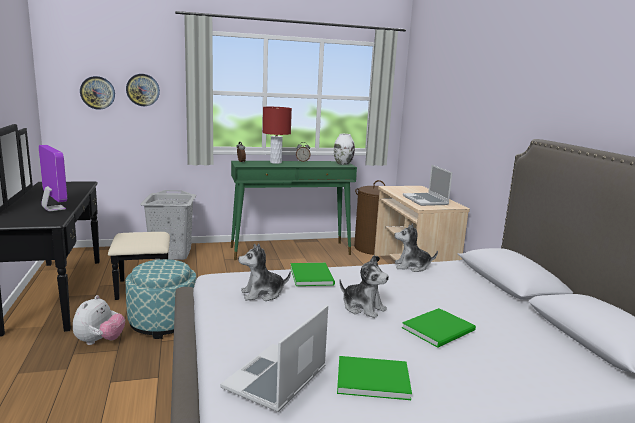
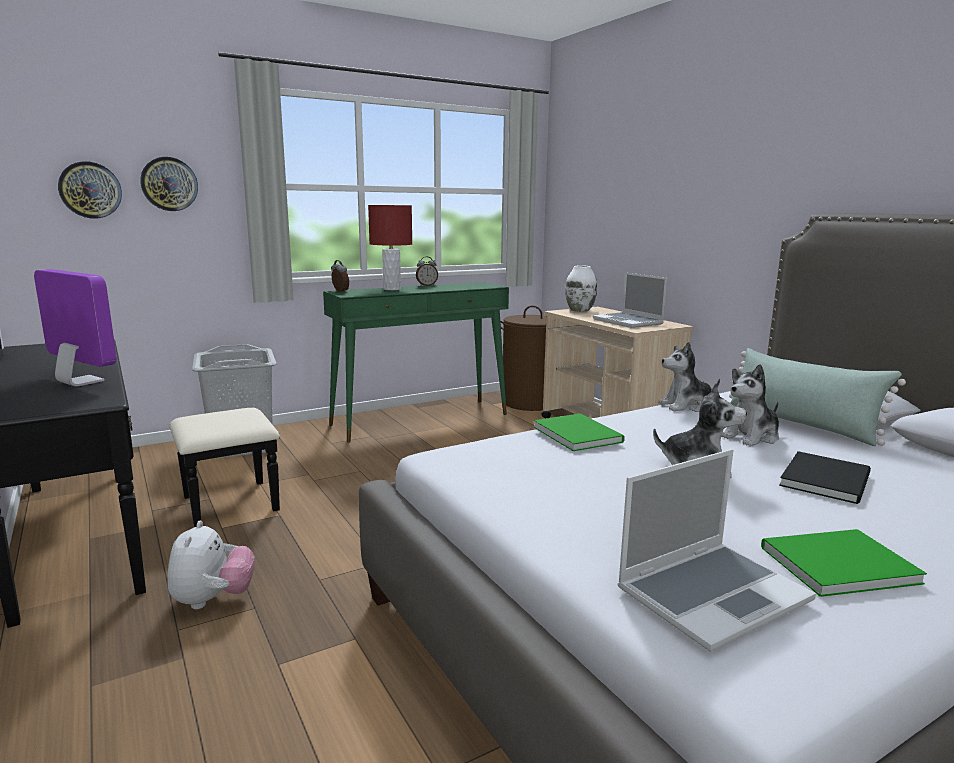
camera: 15 degrees left, 0 degrees up
(163, 323) = (302, 551): ottoman -> none
(262, 294) = (538, 469): plush toy -> plush toy (751, 437)
(276, 380) = (712, 594): laptop -> laptop turned 135 degrees counterclockwise
(343, 163) = (484, 284): white vase -> white vase (579, 310)
(440, 329) = (828, 479): green book -> black book
(476, 290) = (800, 424): none -> green pillow

